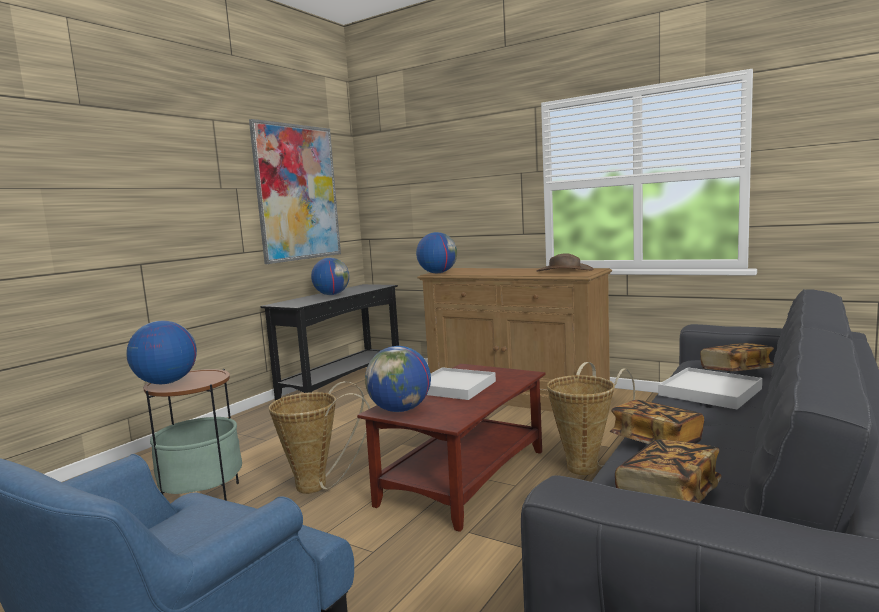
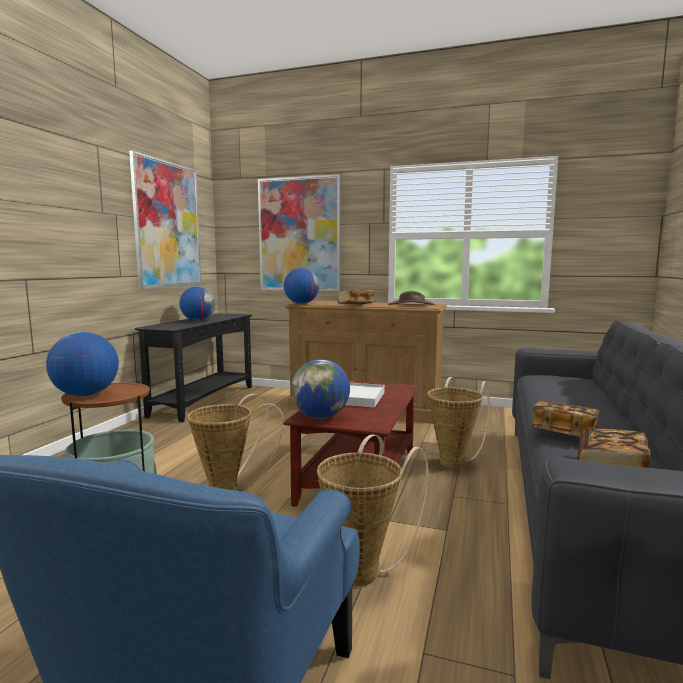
camera: 15 degrees left, 0 degrees up
(412, 585) = (365, 570): none -> basket
(444, 191) = (299, 234): none -> picture
(710, 392) = (566, 397): white tray -> none
(736, 371) = (569, 382): book -> book (356, 305)

